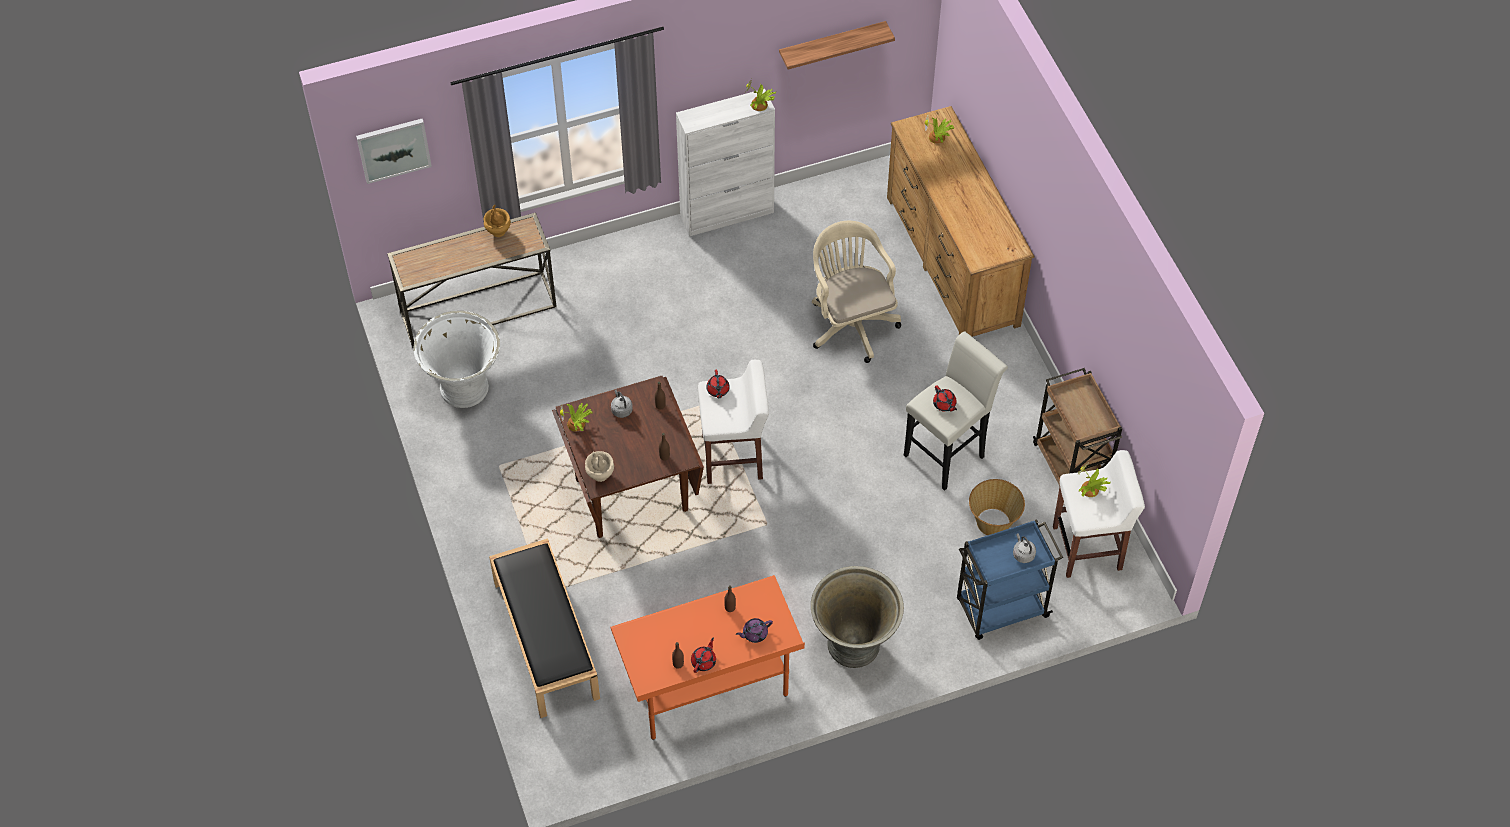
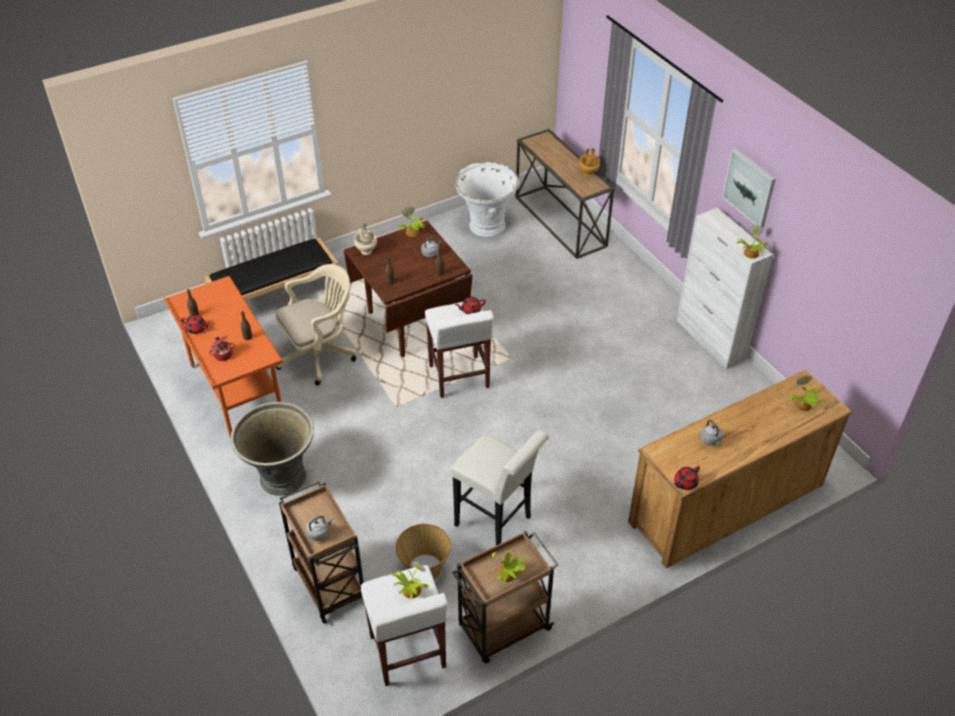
camera: 80 degrees right, 10 degrees down
(393, 149) = (581, 54): picture -> picture (749, 187)
(754, 634) = (223, 354): purple teapot -> cooking pot
(832, 45) = (829, 268): shelf -> none
(850, 322) = (624, 435): beige office chair -> beige office chair (320, 354)
(944, 404) = (487, 457): red teapot -> red teapot (685, 483)
(970, 217) = (711, 440): none -> grey kettle
(1000, 609) = (328, 583): blue cart -> brown cart
(1088, 409) = (507, 574): none -> potted plant

